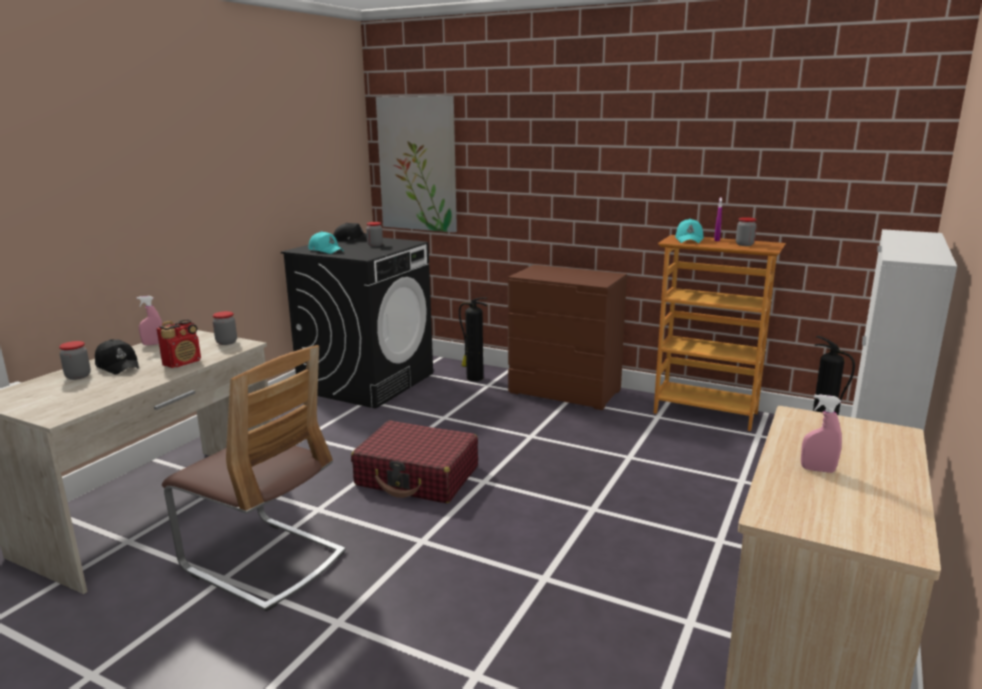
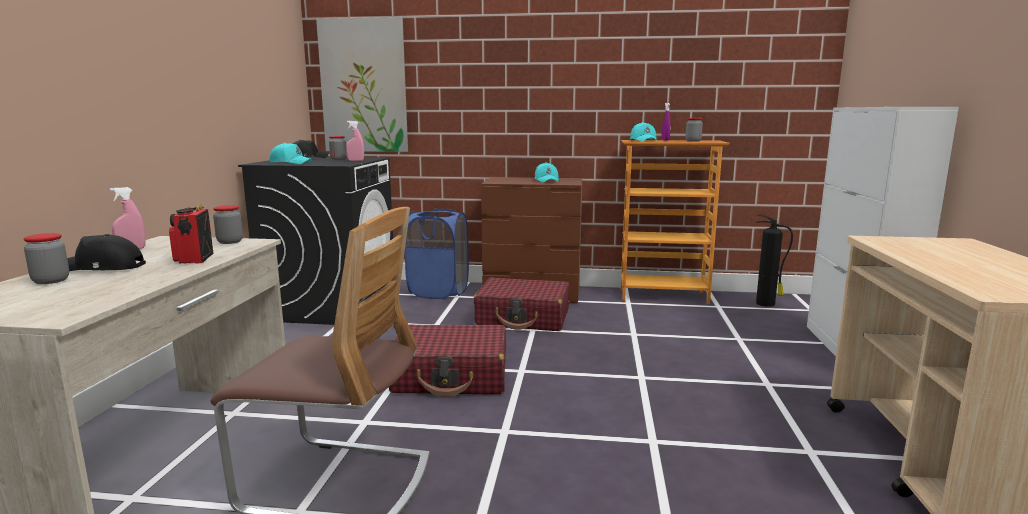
camera: 20 degrees left, 5 degrees down
(118, 365) = (102, 268): black cap -> black cap turned 150 degrees clockwise
(183, 363) = (194, 259): radio -> radio turned 150 degrees clockwise
(473, 378) = (438, 292): fire extinguisher -> blue laundry basket
(532, 421) = (523, 318): none -> red suitcase
(582, 276) = (546, 180): none -> turquoise cap
(817, 470) = (960, 265): pink spray bottle -> pink spray bottle (355, 160)

